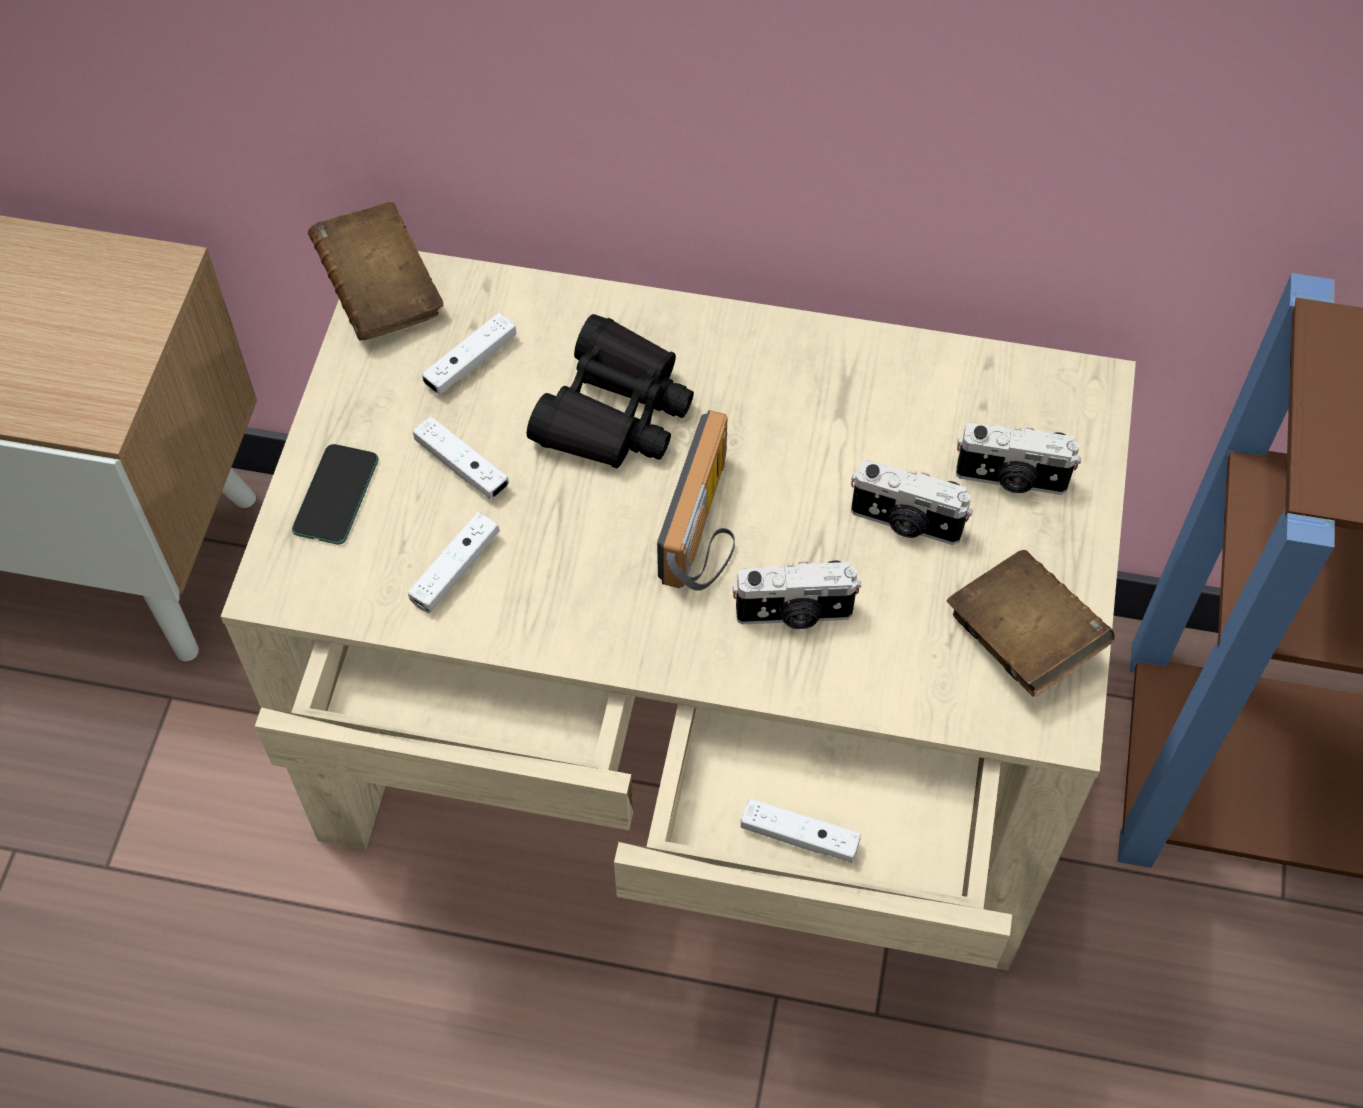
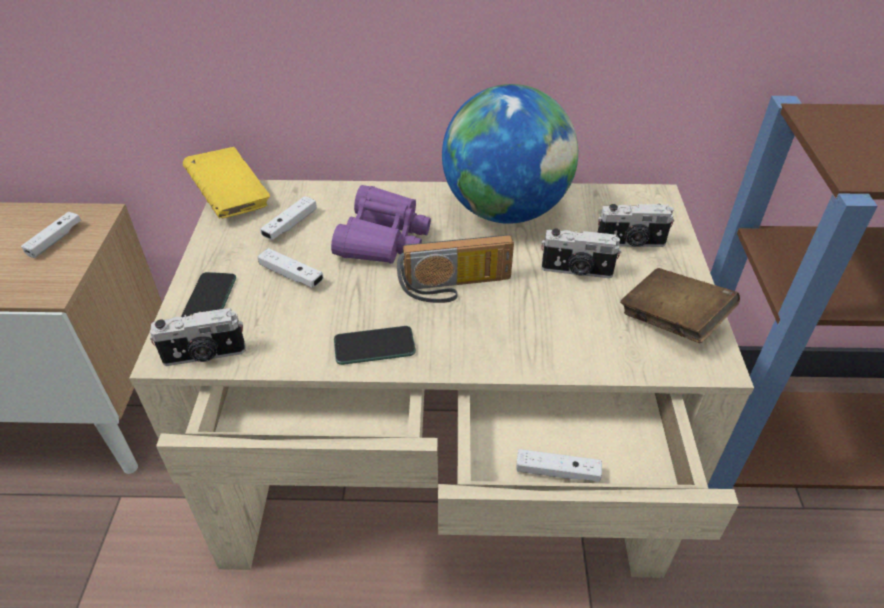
camera: 10 degrees left, 15 degrees down
(381, 293) = (231, 199): brown book -> yellow book
(455, 569) = (294, 330): white game controller -> white game controller (55, 240)
(567, 617) = (374, 346): none -> phone
(614, 412) = (383, 238): black binoculars -> purple binoculars
(708, 528) = (455, 288): radio -> radio turned 75 degrees clockwise
(794, 614) = (524, 326): camera -> camera (204, 355)
(824, 380) = (505, 210): none -> globe

